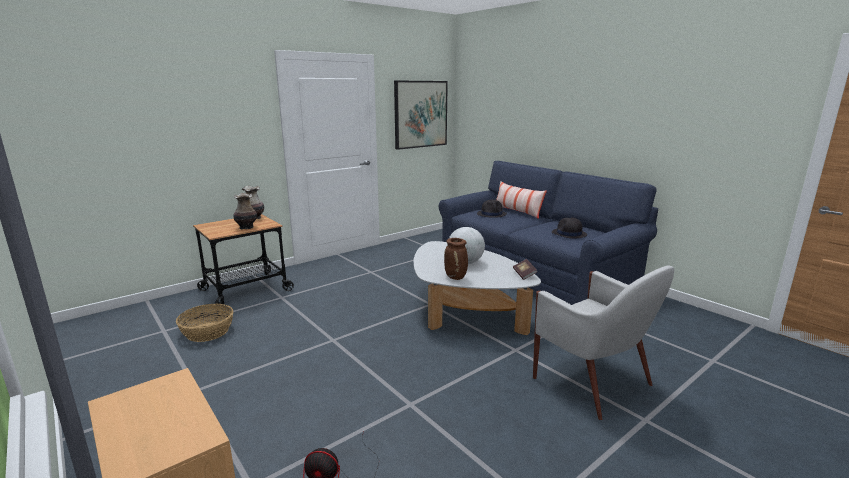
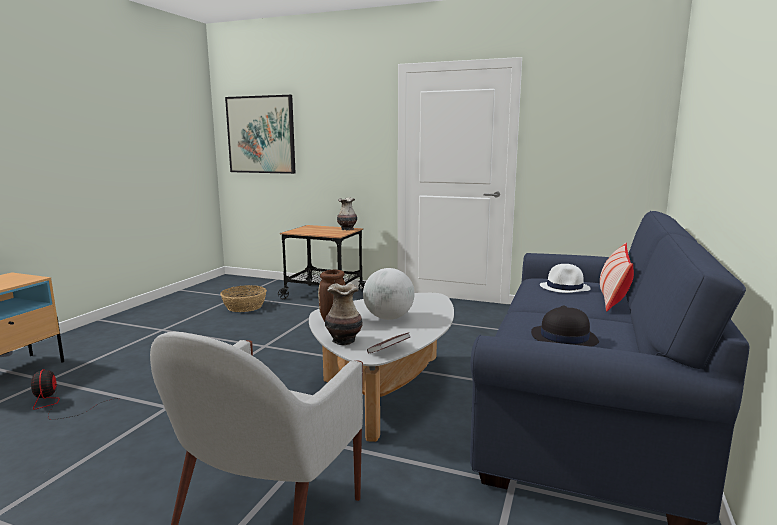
camera: 60 degrees right, 5 degrees down
(246, 227) = (319, 232): vase -> vase (343, 341)
(420, 114) = (598, 136): picture -> picture (261, 135)
(492, 214) = (565, 287): black hat -> white hat

